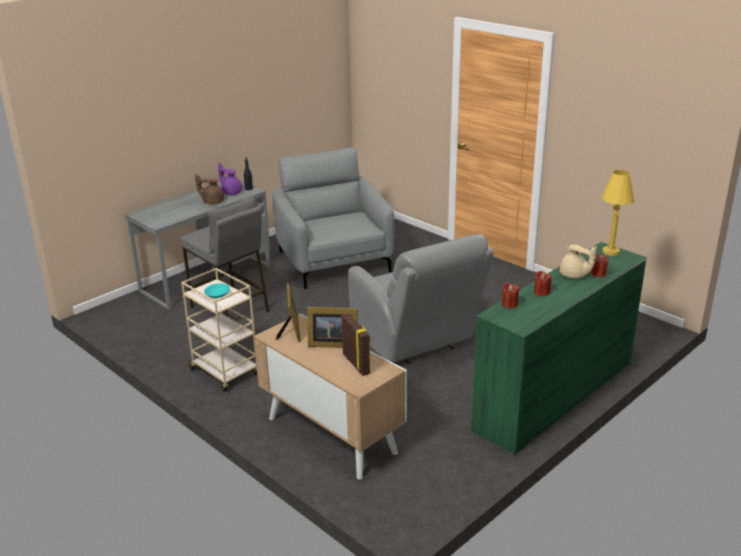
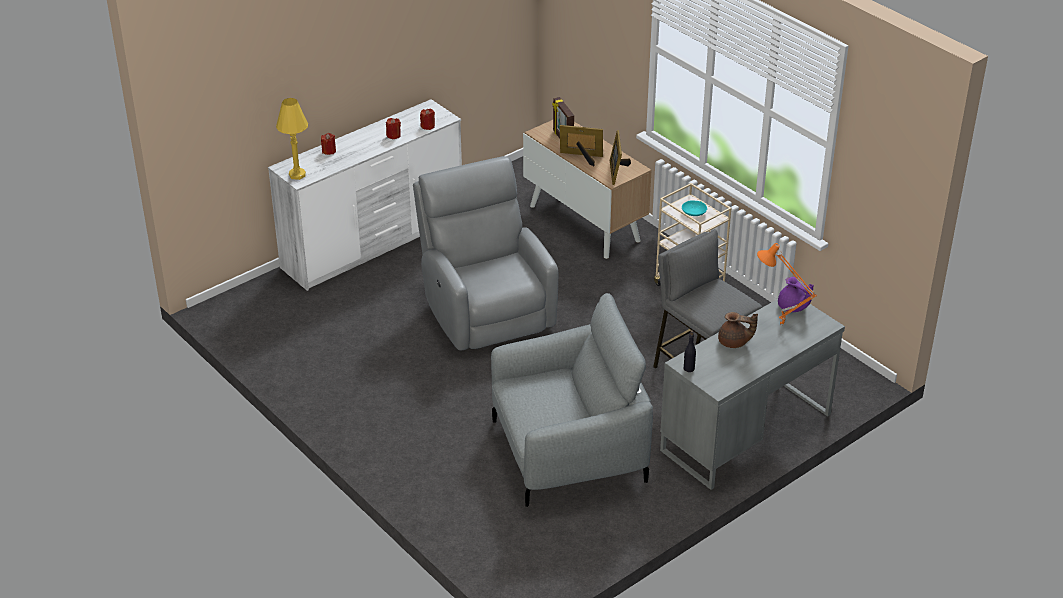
camera: 175 degrees left, 10 degrees up
(174, 211) = (780, 326): none -> orange table lamp
(231, 192) = (712, 362): purple teapot -> purple teapot (792, 307)
(334, 262) = (568, 451): grey armchair -> grey armchair turned 90 degrees counterclockwise
(553, 395) = (374, 243): green dresser -> white dresser
(574, 275) = (352, 150): beige teapot -> none

